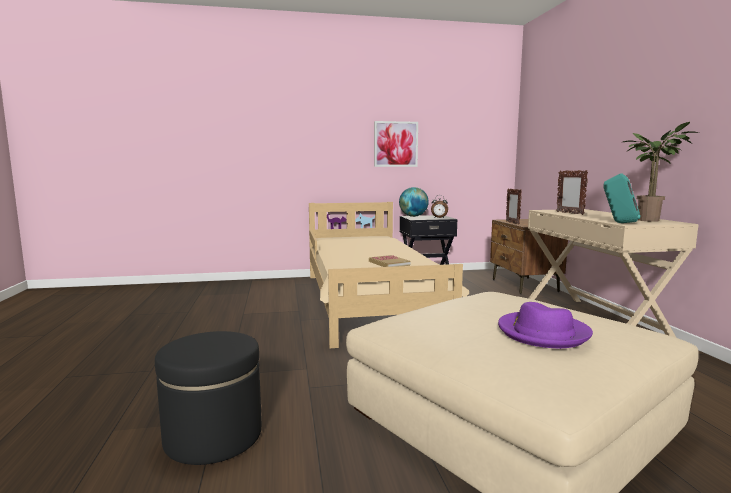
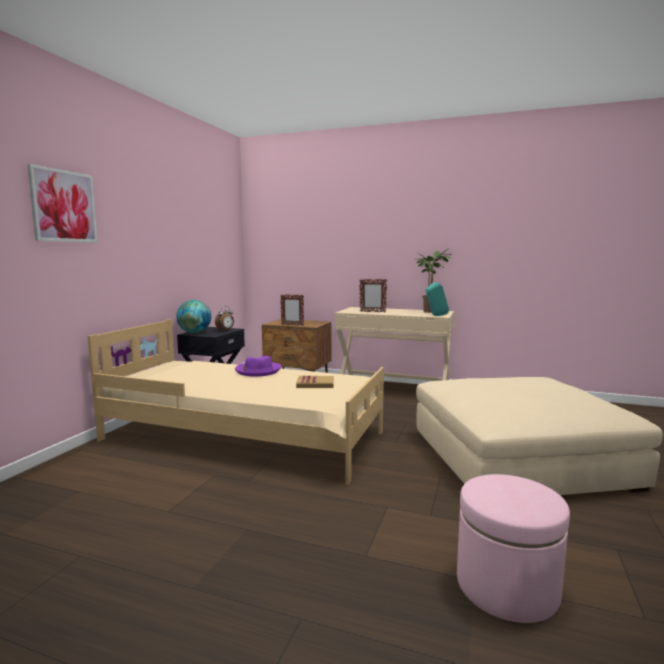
camera: 60 degrees left, 0 degrees up
(213, 436) = (506, 586): black ottoman -> pink ottoman
(395, 144) = (164, 250): picture -> picture (64, 206)
(542, 333) = (551, 392): purple hat -> purple hat (257, 371)

